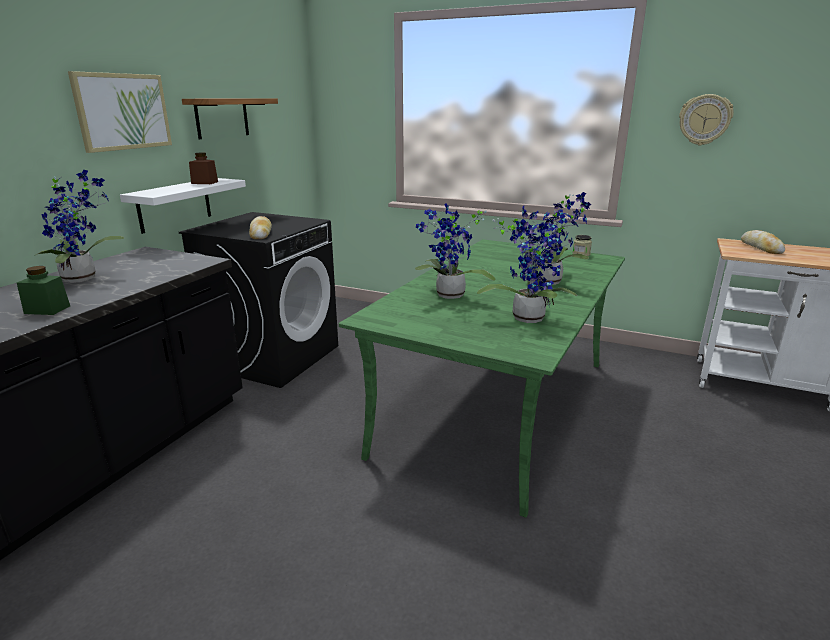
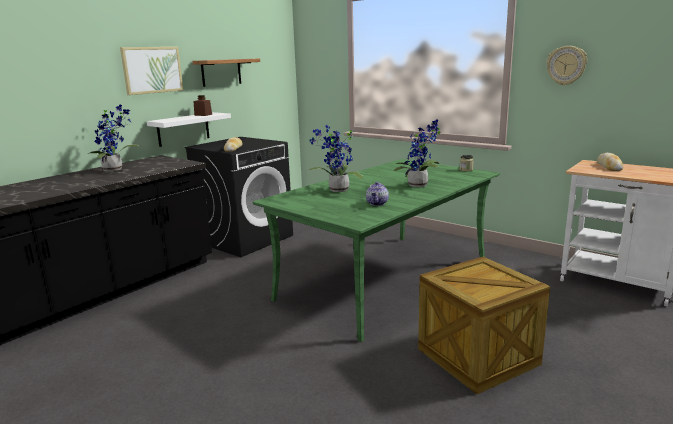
camera: 15 degrees right, 5 degrees down
(47, 309) = (87, 183): green jar -> none
(526, 316) = (377, 203): potted plant -> teapot
(686, 519) = (477, 356): none -> crate

